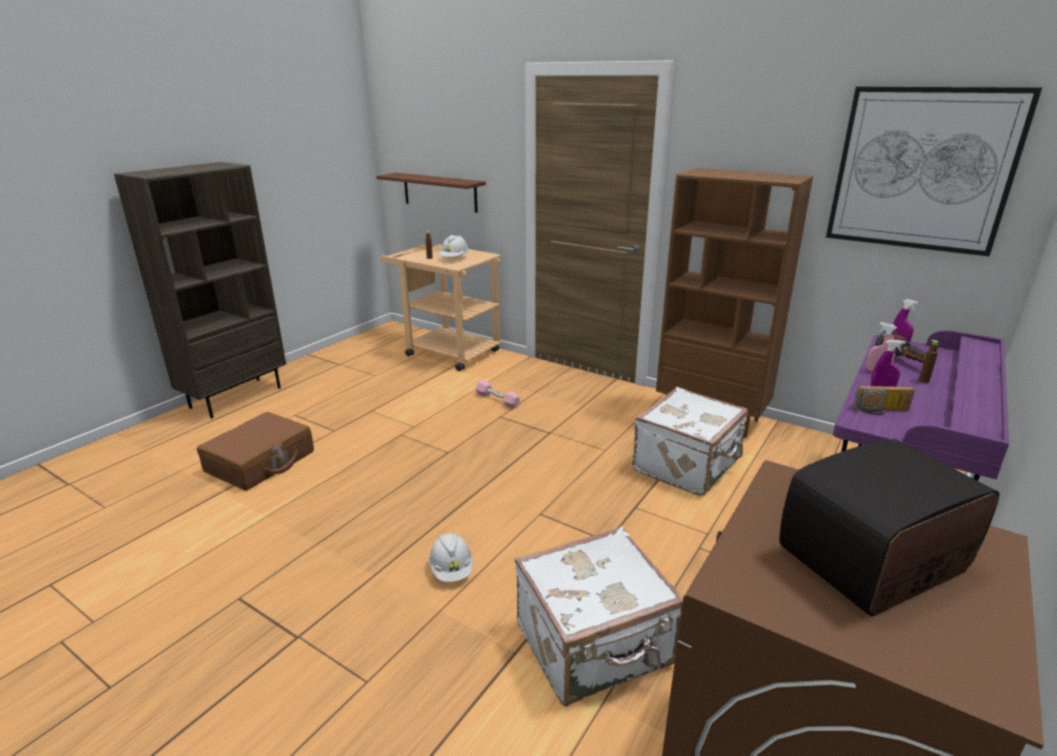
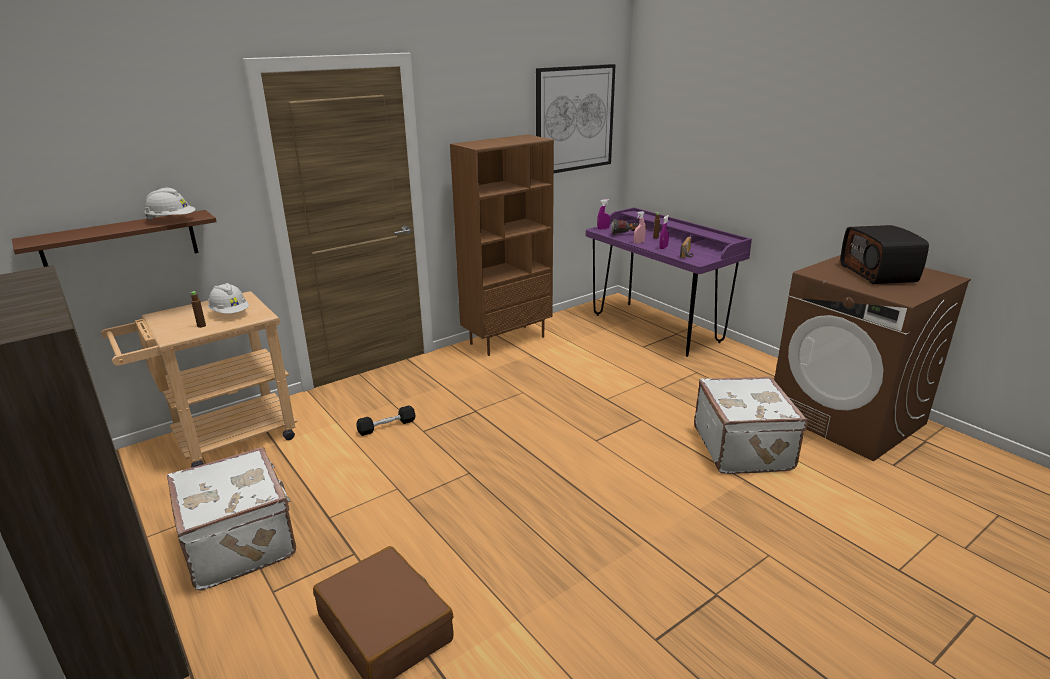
camera: 70 degrees left, 0 degrees up
(451, 570) = (652, 496): white hard hat -> white hard hat (172, 220)
(497, 400) = (386, 426): pink dumbbell -> black dumbbell
(688, 466) = (566, 366): white suitcase -> white suitcase (241, 542)

